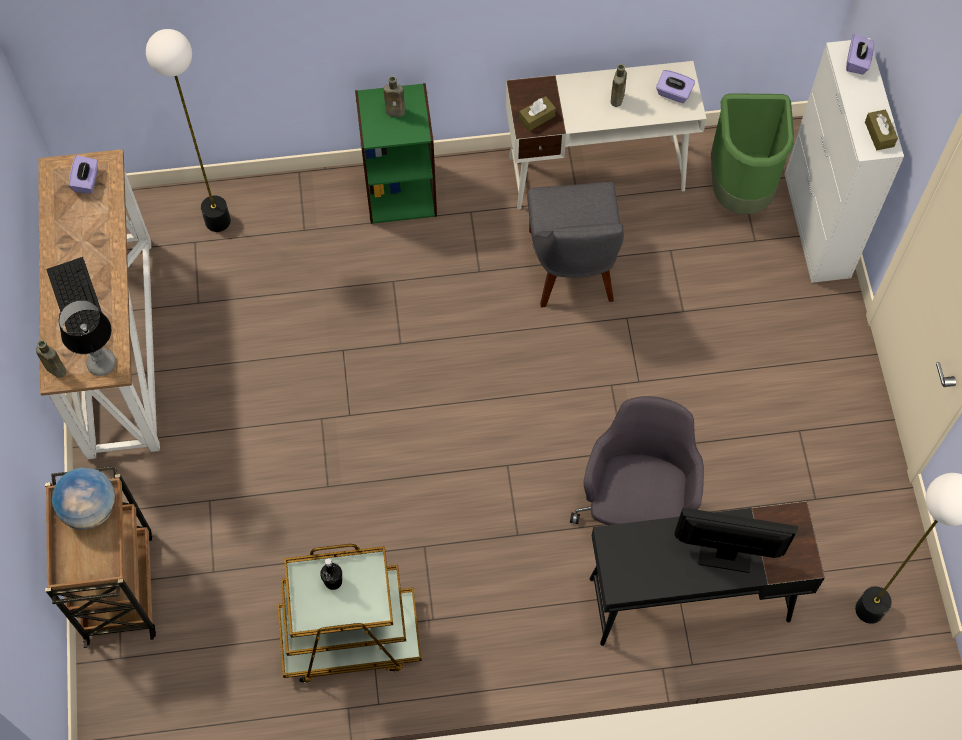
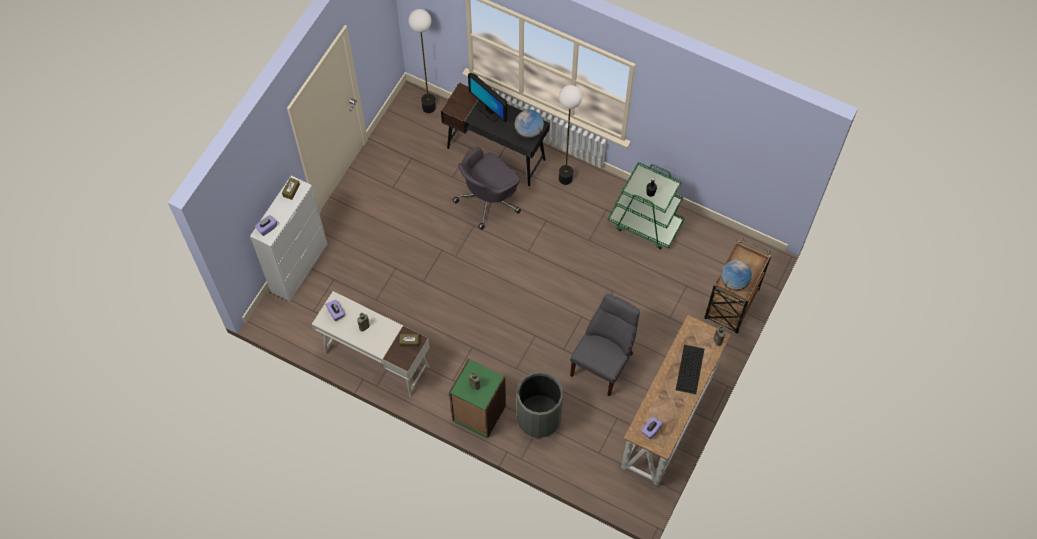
camera: 145 degrees left, 0 degrees up
(101, 363) = (695, 331): table lamp -> none
(218, 220) = (580, 457): floor lamp -> floor lamp (565, 178)
(312, 236) = (539, 417): none -> grey trash can
(349, 638) = (645, 223): brown cart -> green cart
(572, 270) = (428, 319): grey chair -> grey chair (604, 362)
(627, 562) = (529, 131): none -> globe
(740, 190) = (317, 307): green trash can -> none

